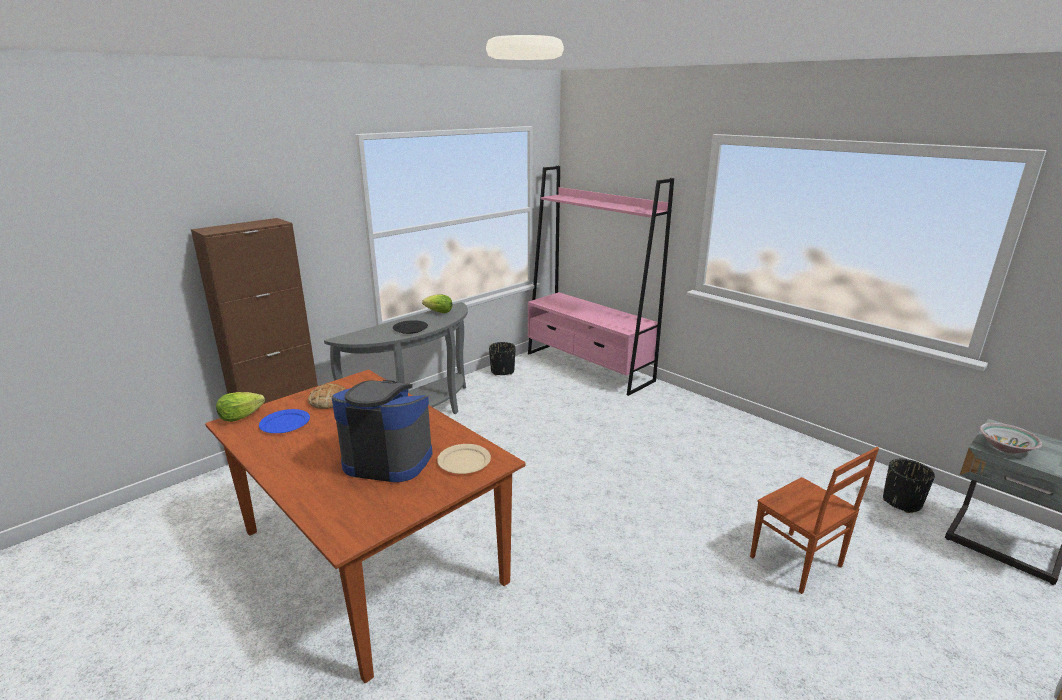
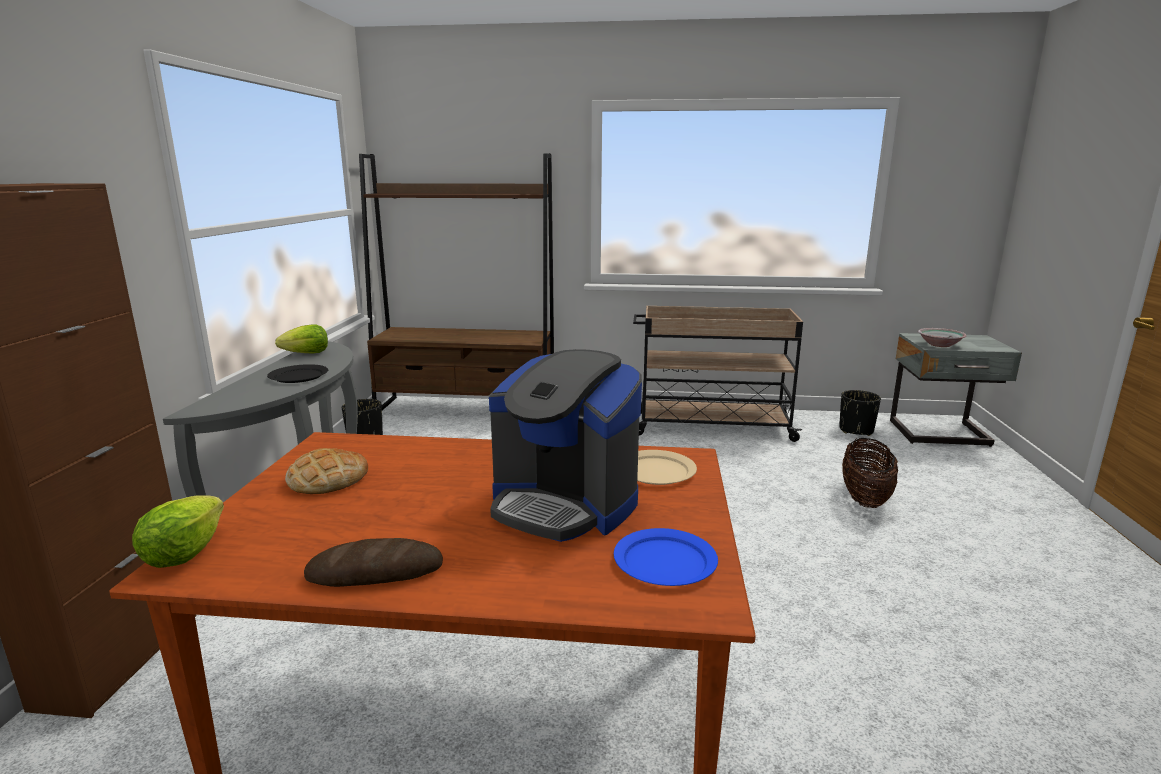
camera: 40 degrees left, 5 degrees down
(274, 456) = (375, 571): none -> bread
(285, 423) = (302, 529): blue plate -> blue plate (664, 561)
(388, 459) = (564, 504): coffee machine -> coffee machine turned 120 degrees counterclockwise
(588, 367) = (466, 409): pink bookcase -> brown bookcase
(755, 444) = (710, 426): none -> beige cart
(796, 563) = (865, 498): brown chair -> basket

